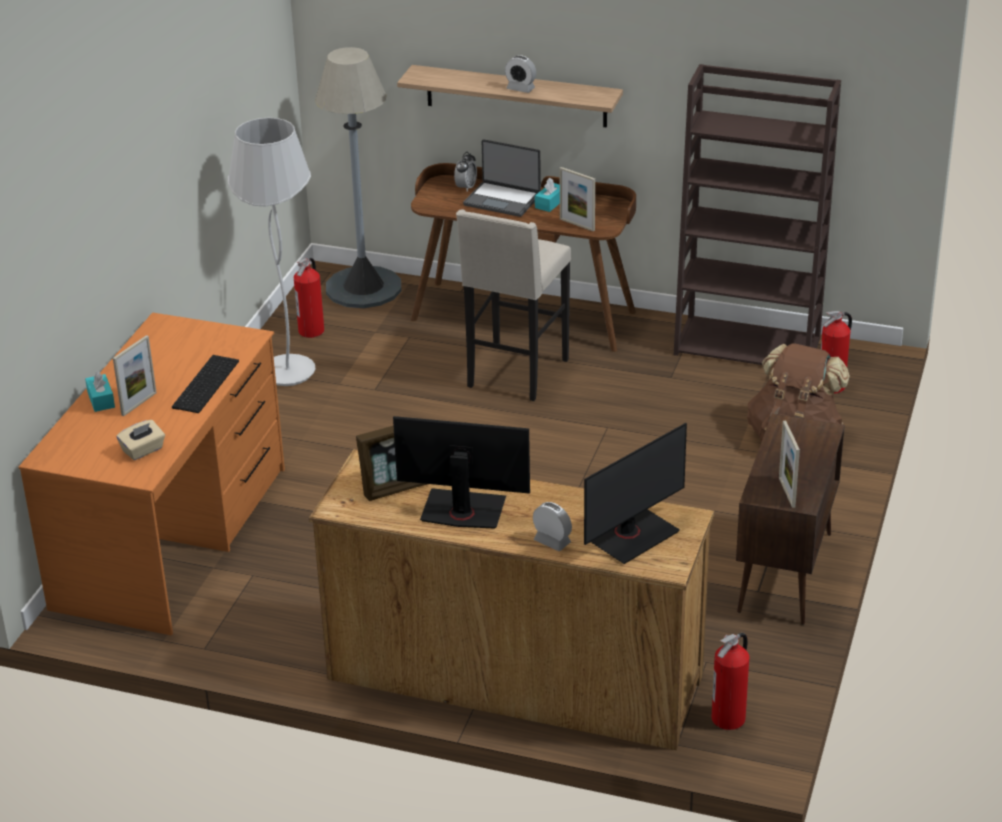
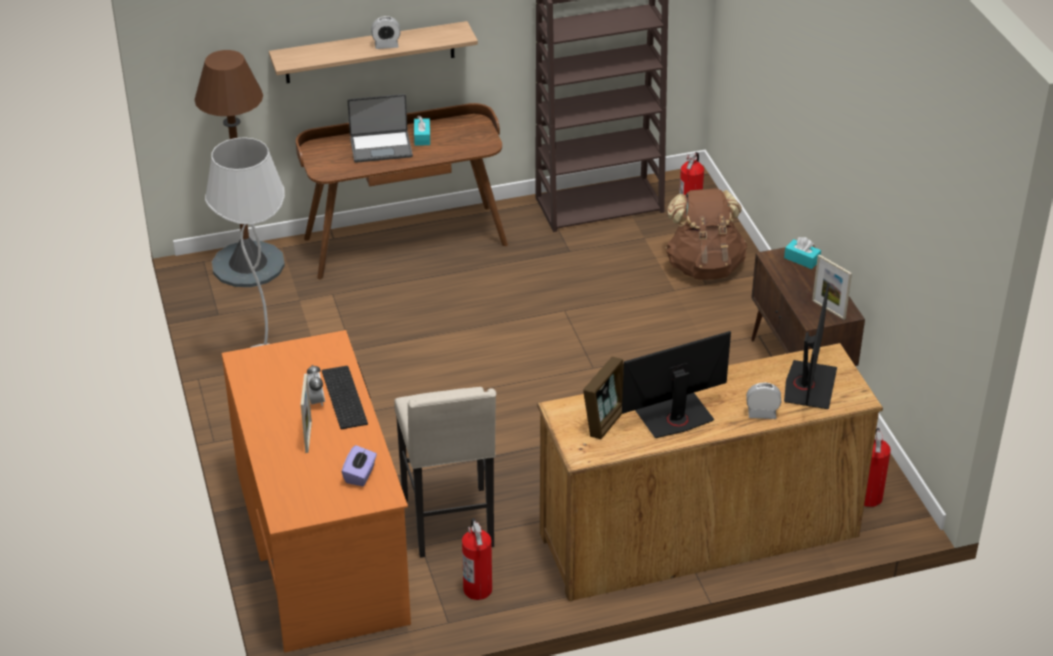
camera: 35 degrees left, 5 degrees up
(101, 399) = (271, 446): turquoise tissue box -> turquoise tissue box (802, 259)
(143, 450) = (360, 475): beige tissue box -> purple tissue box
(312, 331) = (245, 319): fire extinguisher -> fire extinguisher (478, 589)
(363, 288) = (248, 265): grey floor lamp -> brown floor lamp
(466, 187) = (339, 146): alarm clock -> alarm clock (316, 401)
(515, 374) = (451, 294): beige stool -> beige stool (450, 524)
(577, 224) = (463, 149): picture frame -> none

